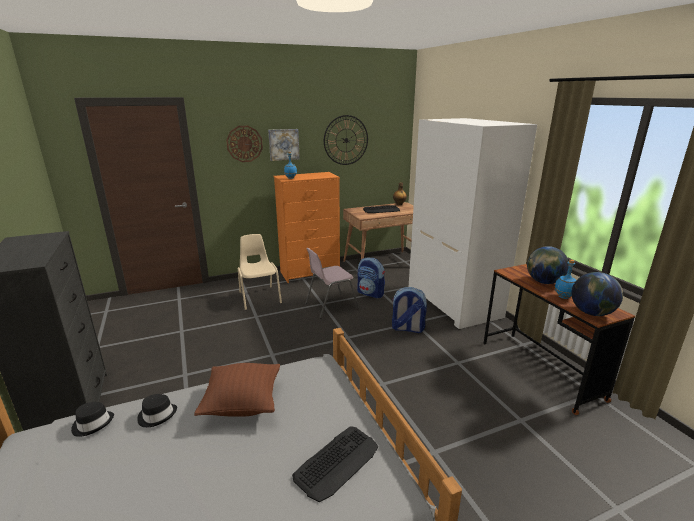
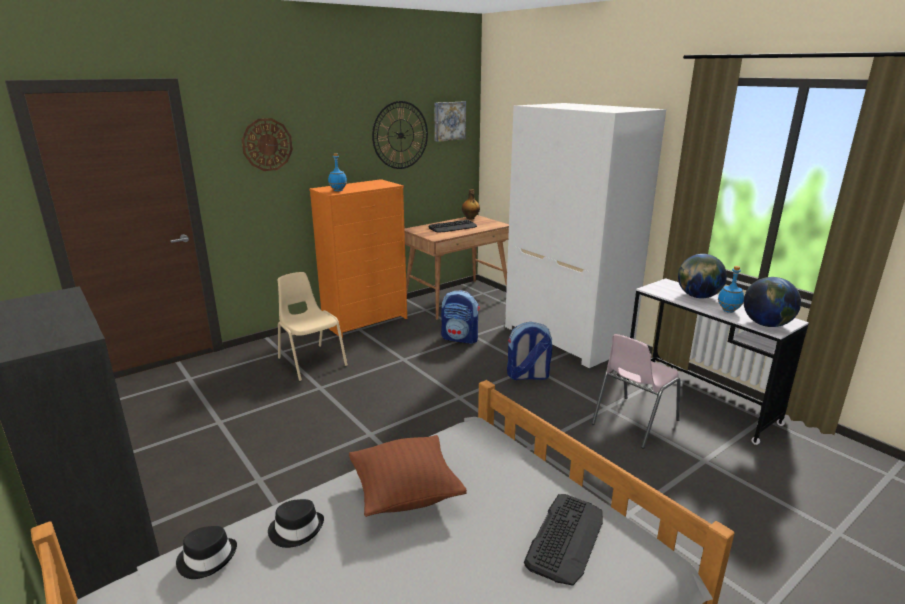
camera: 15 degrees left, 0 degrees up
(283, 144) = (320, 144): picture -> picture (449, 121)
(330, 305) = (416, 360): pink chair -> pink chair (633, 422)
(539, 370) = (698, 402): brown desk -> white desk

